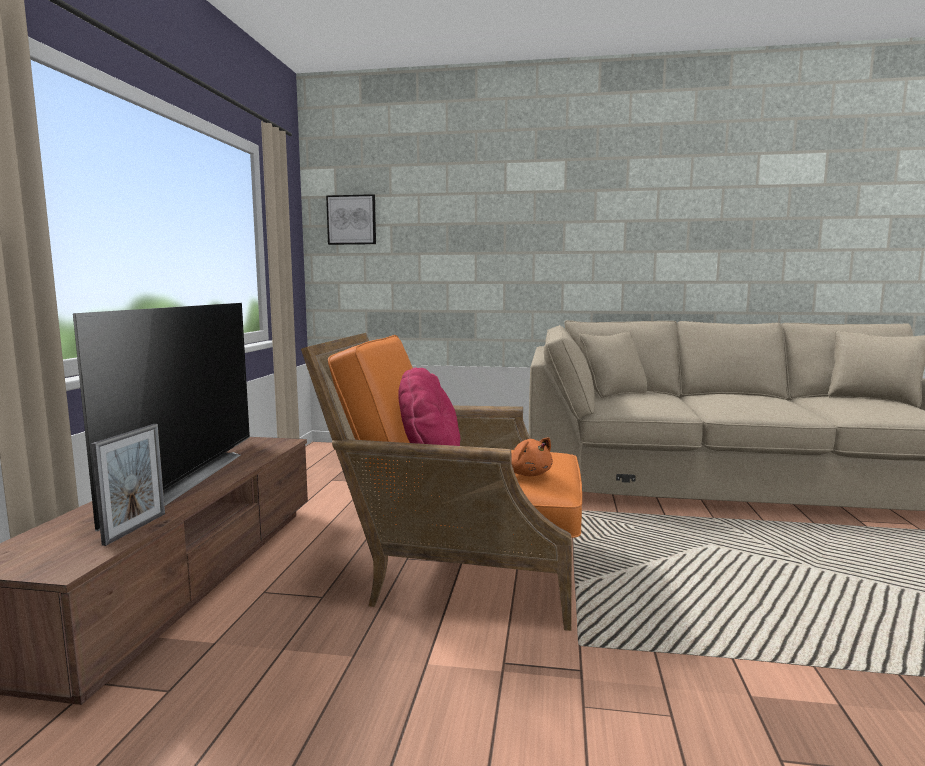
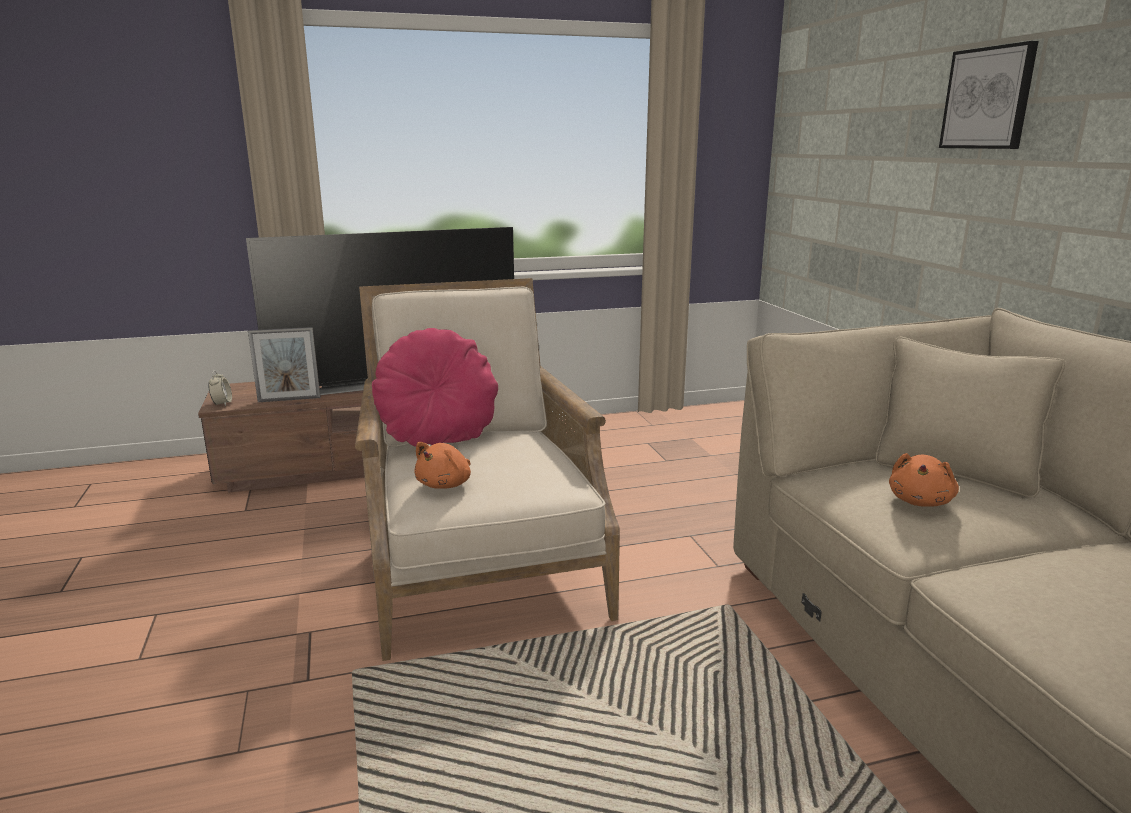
camera: 65 degrees right, 10 degrees up
(60, 567) = (222, 403): none -> alarm clock
(352, 220) = (813, 105): picture -> picture (988, 98)
(456, 570) = (479, 565): orange armchair -> beige armchair
(651, 400) = (920, 501): none -> orange plush toy

